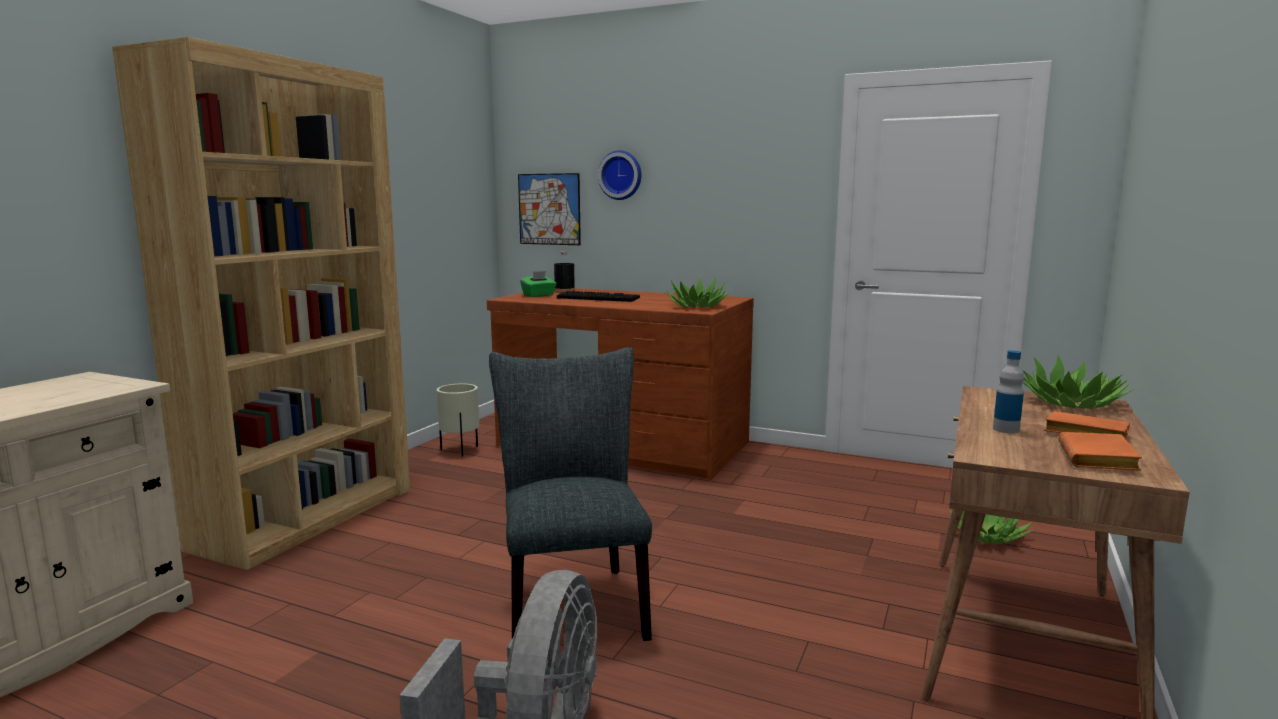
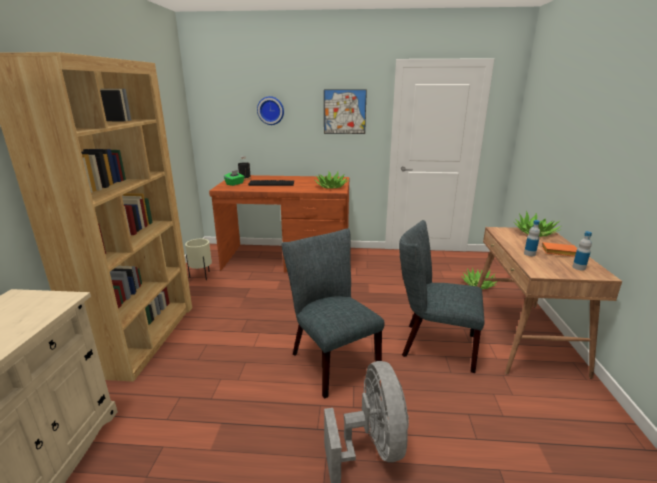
camera: 20 degrees left, 10 degrees up
(549, 209) = (226, 130): picture -> picture (344, 112)
(796, 618) = (433, 345): none -> grey chair
(1100, 460) = (579, 268): orange book -> bottle

